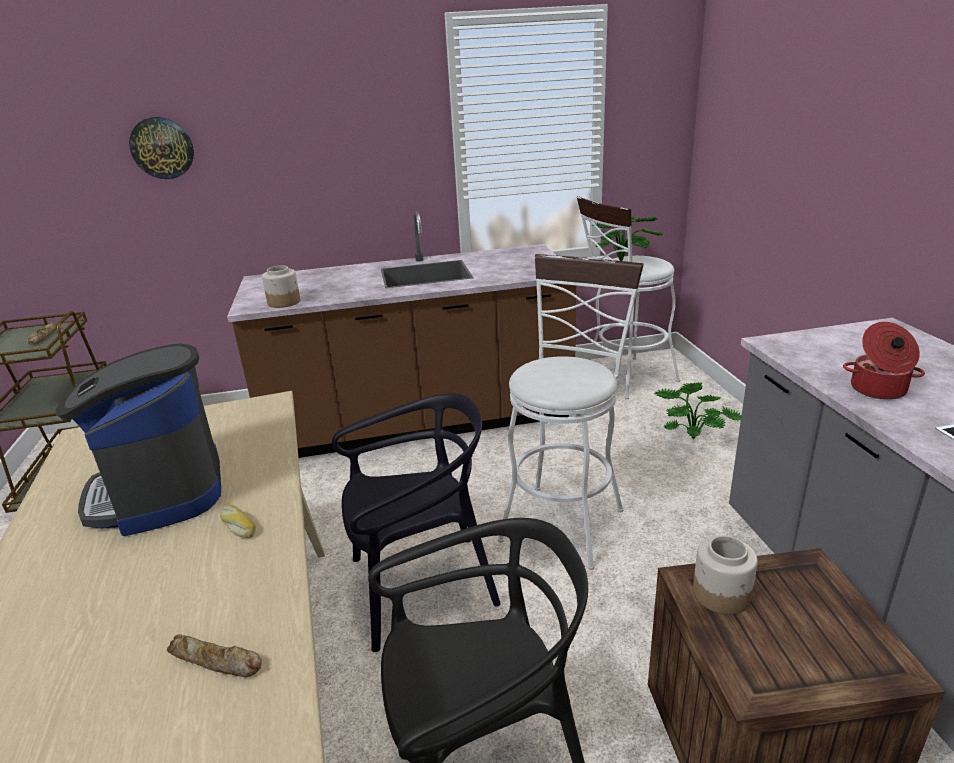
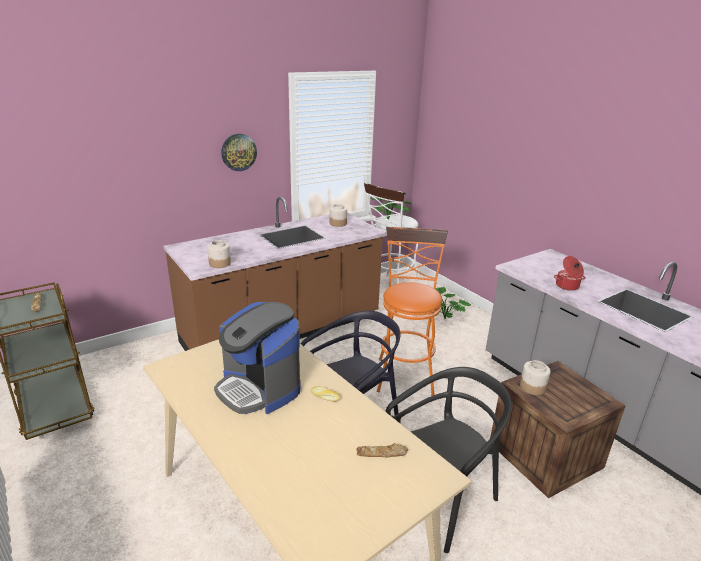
camera: 25 degrees left, 0 degrees up
(162, 148) = (102, 159): wall clock -> wall clock (238, 152)
(513, 260) = (338, 223): none -> jar
(565, 518) = (405, 372): white stool -> orange stool

